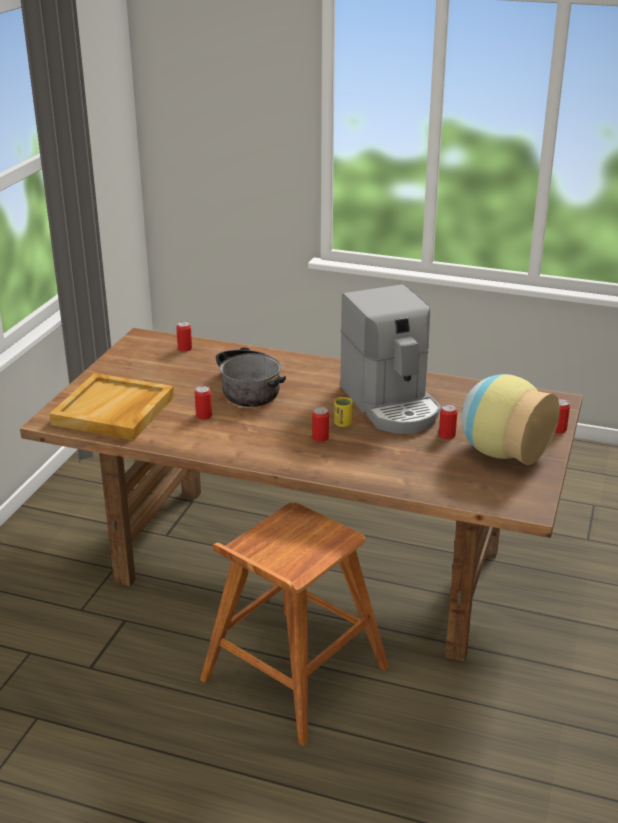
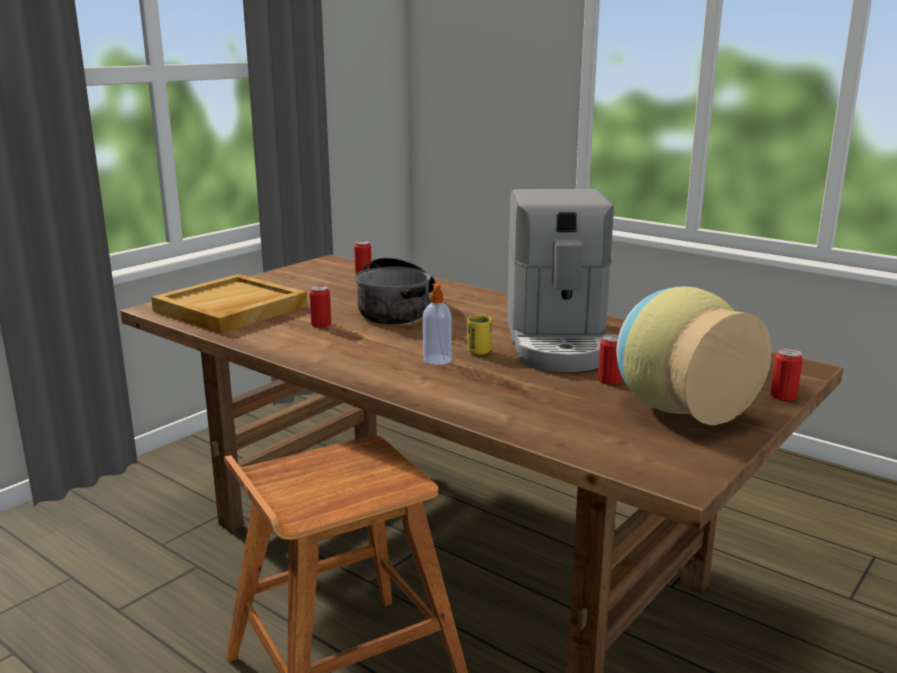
camera: 20 degrees right, 10 degrees down
(320, 438) = (437, 360): can -> soap dispenser

